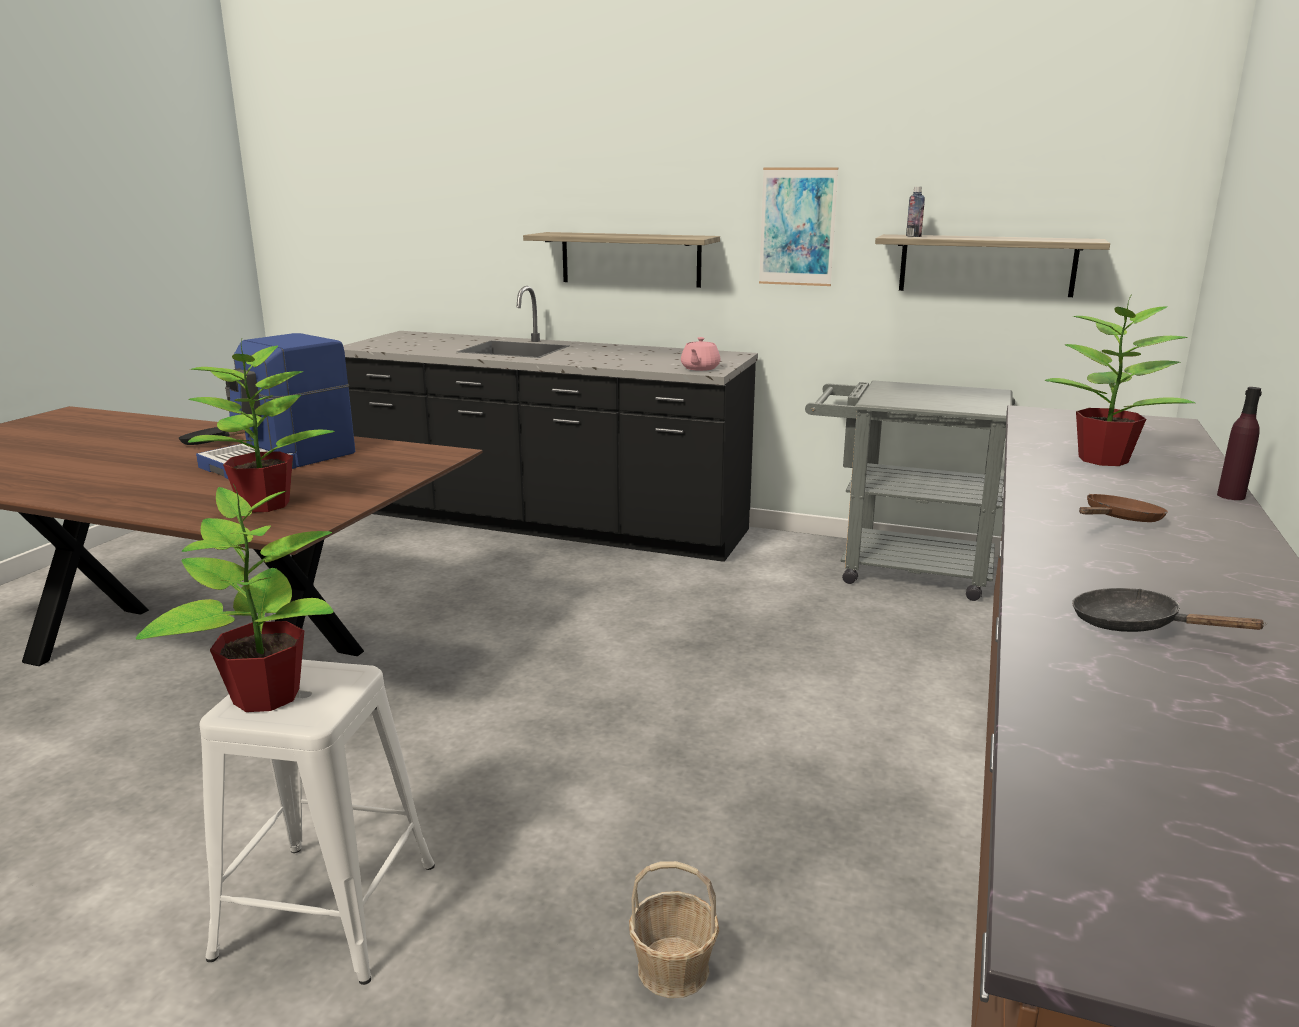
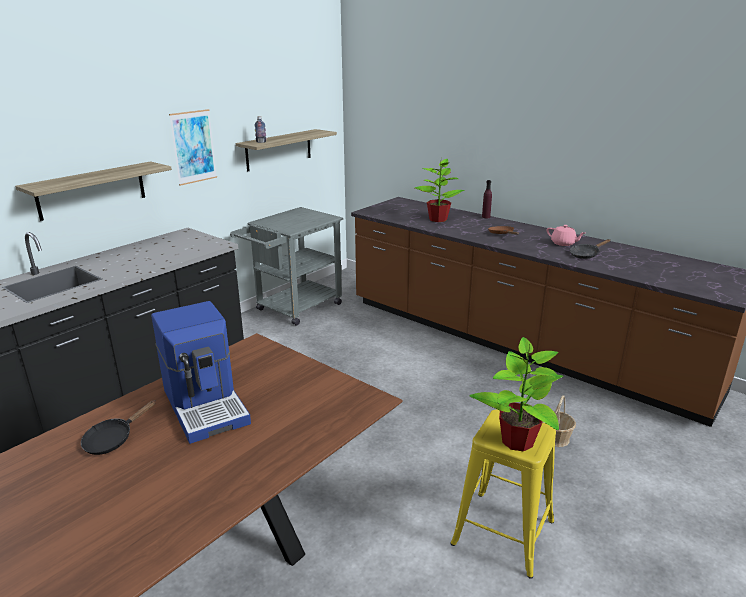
camera: 70 degrees left, 5 degrees up
(266, 504) = (314, 411): potted plant -> none
(327, 909) = (503, 532): white stool -> yellow stool
(699, 368) = (210, 245): pink teapot -> pink teapot (563, 243)

